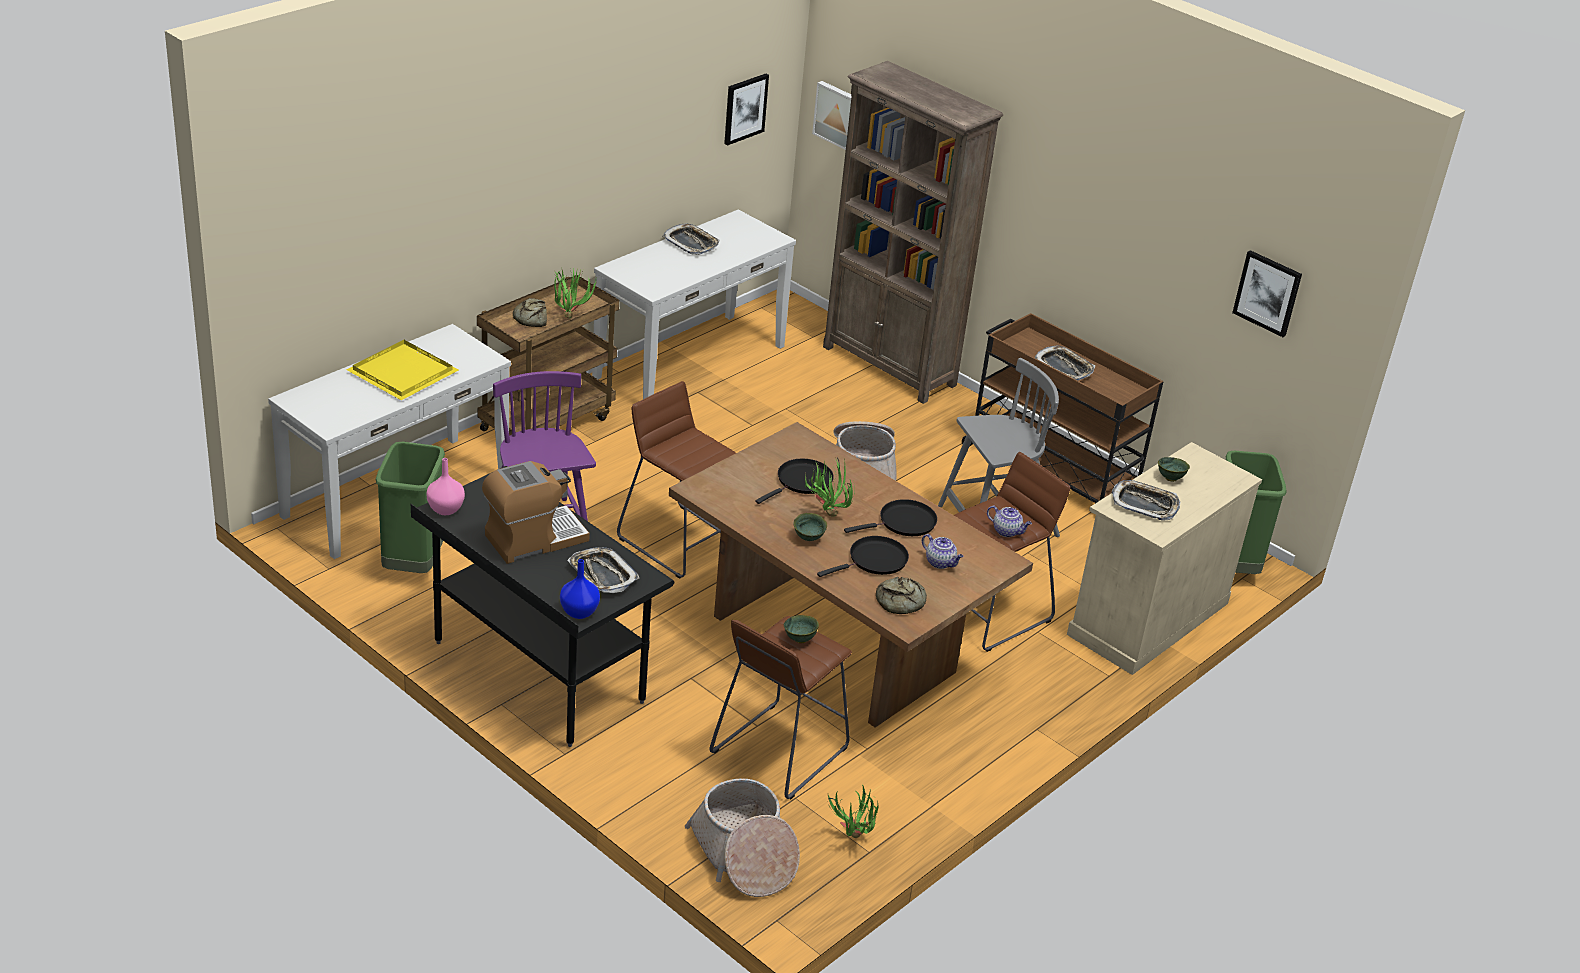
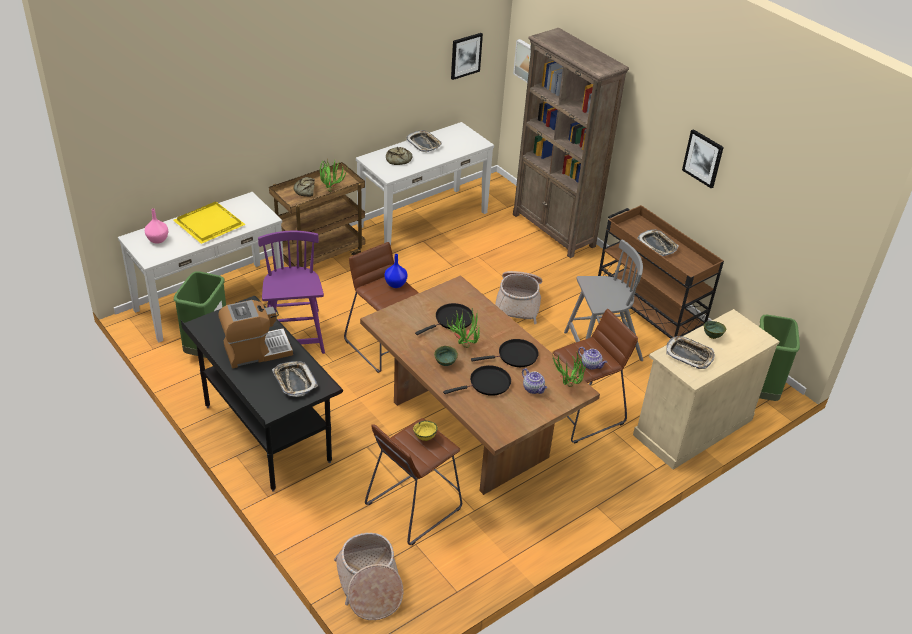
camera: 10 degrees right, 5 degrees up
(445, 510) = (204, 325): pink vase -> pink vase (157, 240)
(579, 612) = (270, 409): blue vase -> blue vase (395, 284)
(799, 640) = (424, 438): green bowl -> yellow bowl
(852, 840) = (447, 581): potted plant -> potted plant (567, 388)
(901, 602) = (498, 417): bread -> bread (398, 160)
(1268, 293) = (798, 207): picture -> picture (703, 158)

